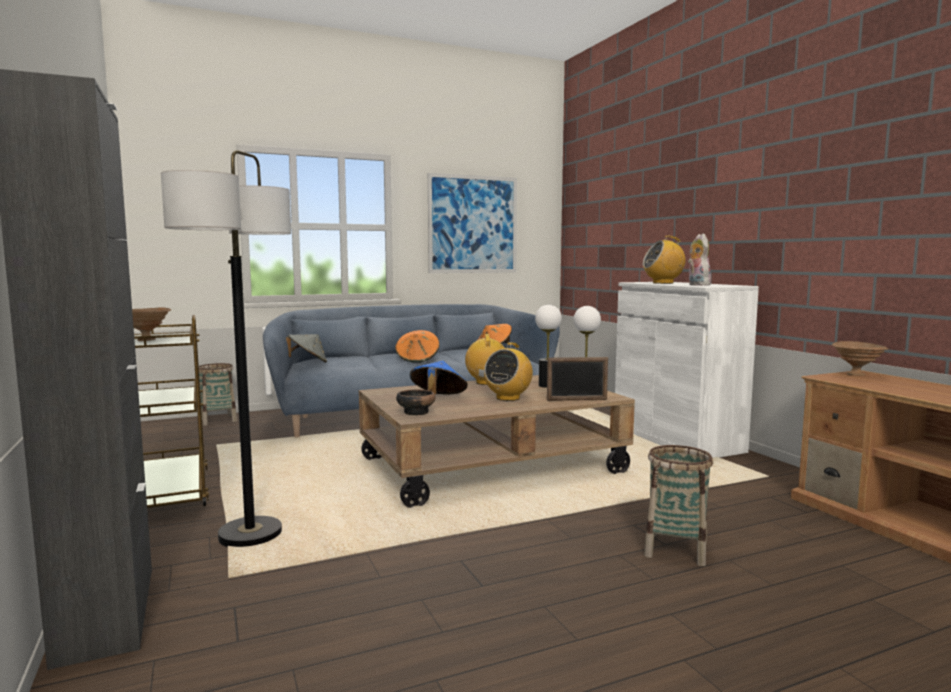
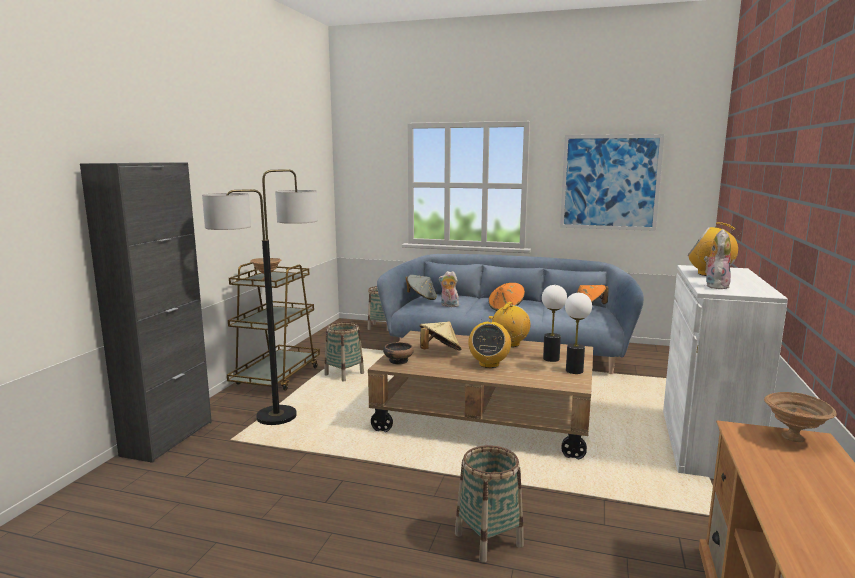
camera: 40 degrees right, 5 degrees up
(260, 471) = (344, 374): none -> basket
(351, 366) = (448, 306): none -> plush toy
(438, 399) = (439, 352): blue hat -> beige hat
(508, 398) = (489, 364): radio -> radio turned 60 degrees counterclockwise
(577, 400) = (537, 380): picture frame -> none

